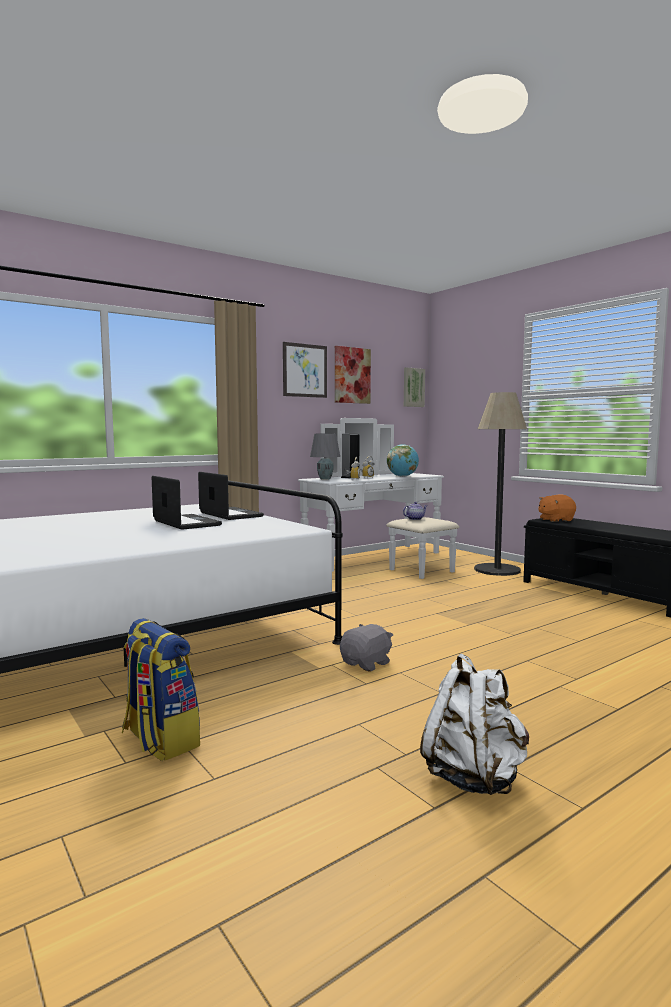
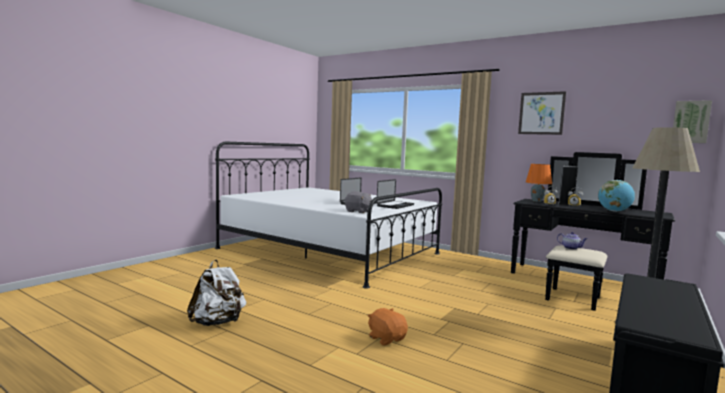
camera: 70 degrees right, 0 degrees up
(159, 740) = (242, 272): backpack -> none
(325, 479) = (537, 201): grey table lamp -> orange table lamp
(352, 375) = (595, 114): picture -> none
(366, 663) = (338, 295): grey plush toy -> grey plush toy (358, 211)
(384, 560) = (580, 284): white dresser -> black dresser
(555, 520) = (651, 282): orange plush toy -> orange plush toy (386, 338)

